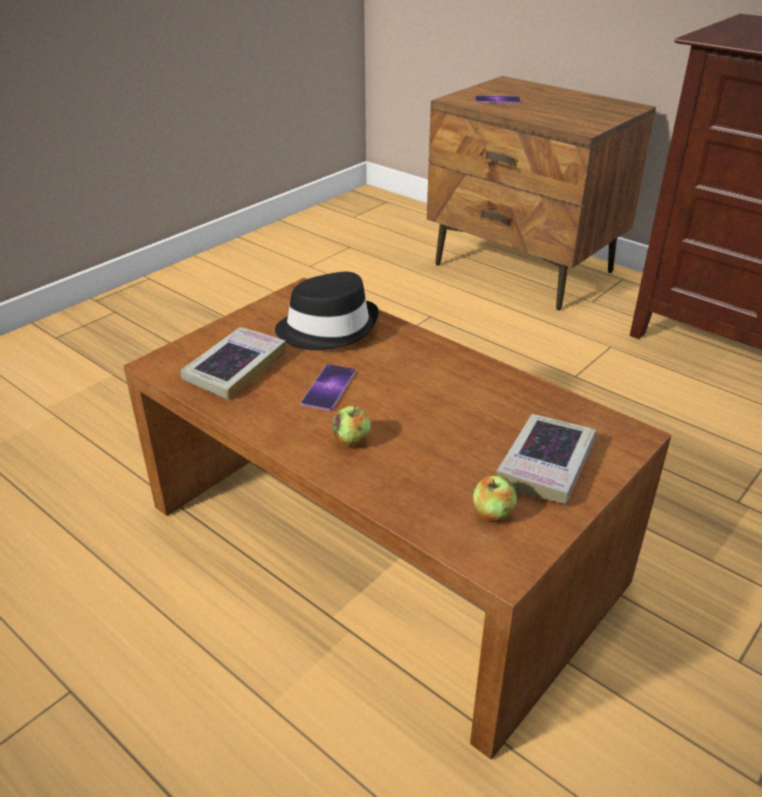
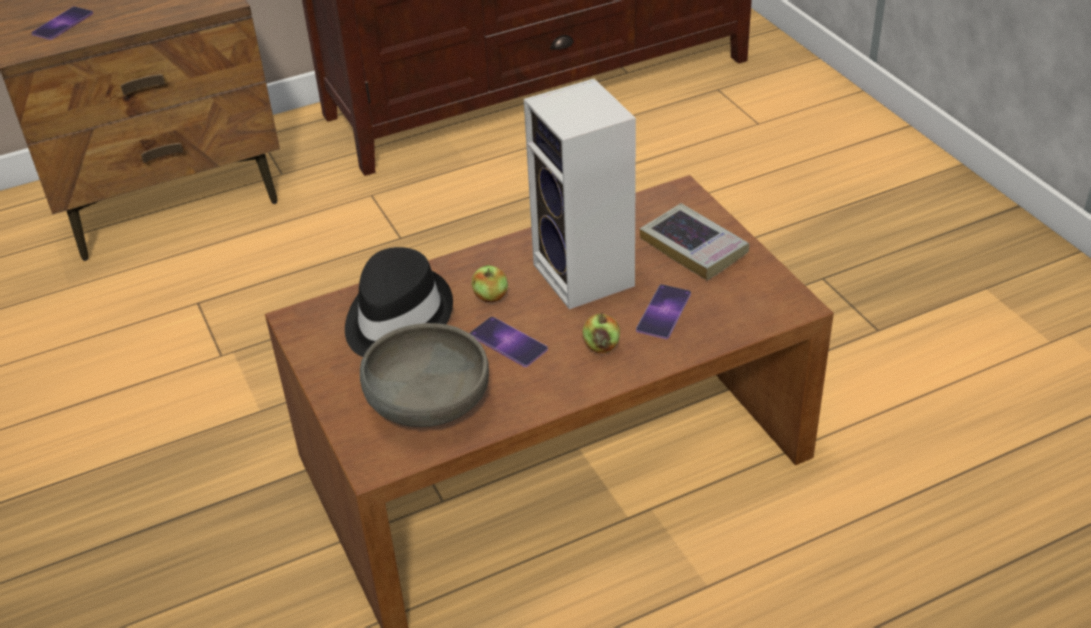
camera: 65 degrees left, 5 degrees up
(235, 368) = (428, 402): book -> grey bowl
(426, 468) = (663, 312): none -> phone
(447, 407) = (587, 277): none -> speaker
(493, 513) = (736, 292): apple -> apple (490, 296)

